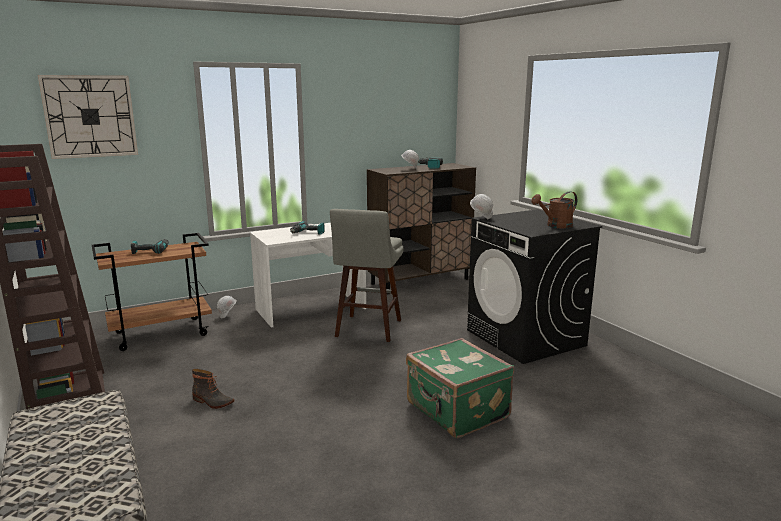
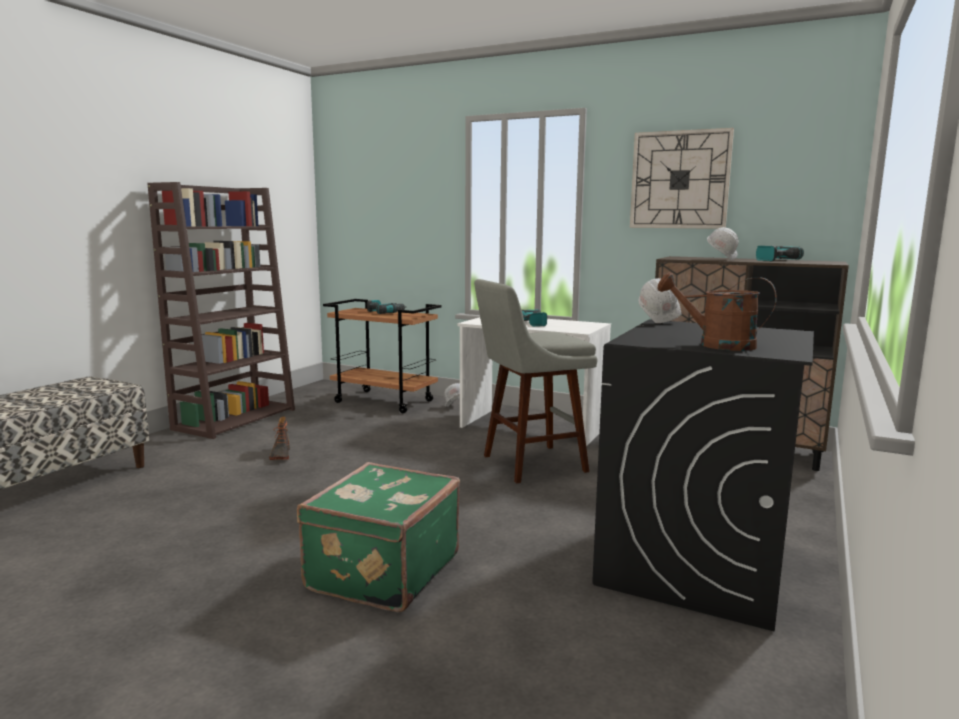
camera: 55 degrees right, 5 degrees down
(90, 116) = (376, 177): wall clock -> wall clock (680, 180)

